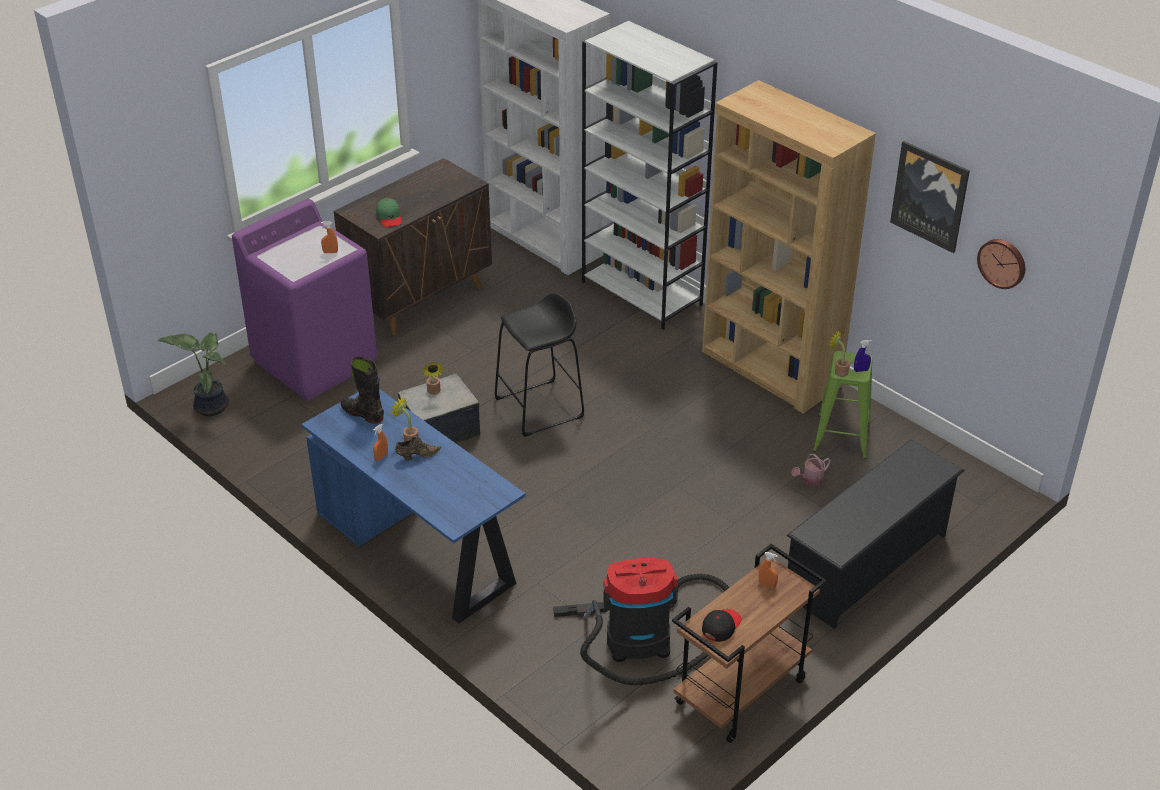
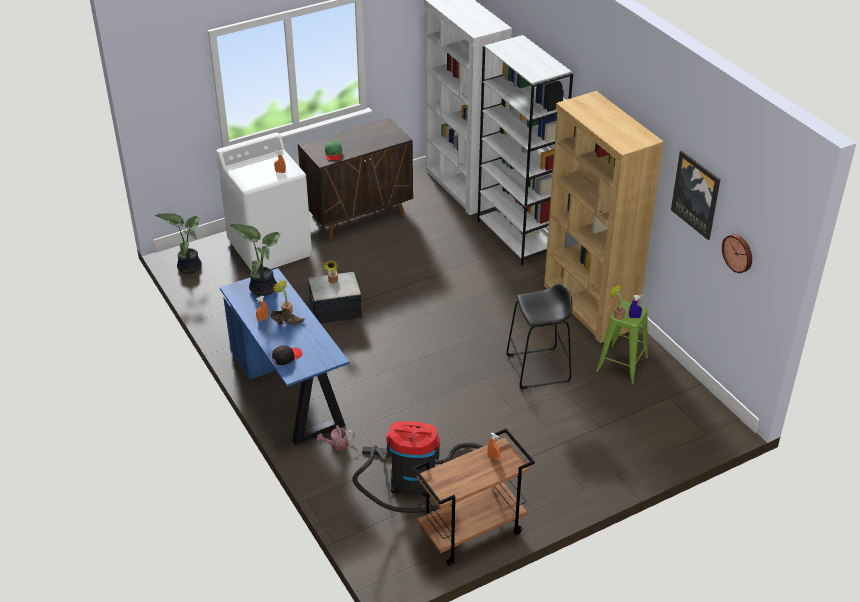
camera: 15 degrees right, 0 degrees up
(316, 361) = (270, 248): purple washing machine -> white washing machine
(363, 414) = (263, 287): black boot -> potted plant
(539, 408) = (410, 306): black stool -> black stool (538, 368)
(721, 626) = (447, 479): black cap -> black cap (286, 357)
(810, 480) = (585, 392): watering can -> watering can (336, 445)
(867, 565) = (601, 461): black shoe rack -> none

